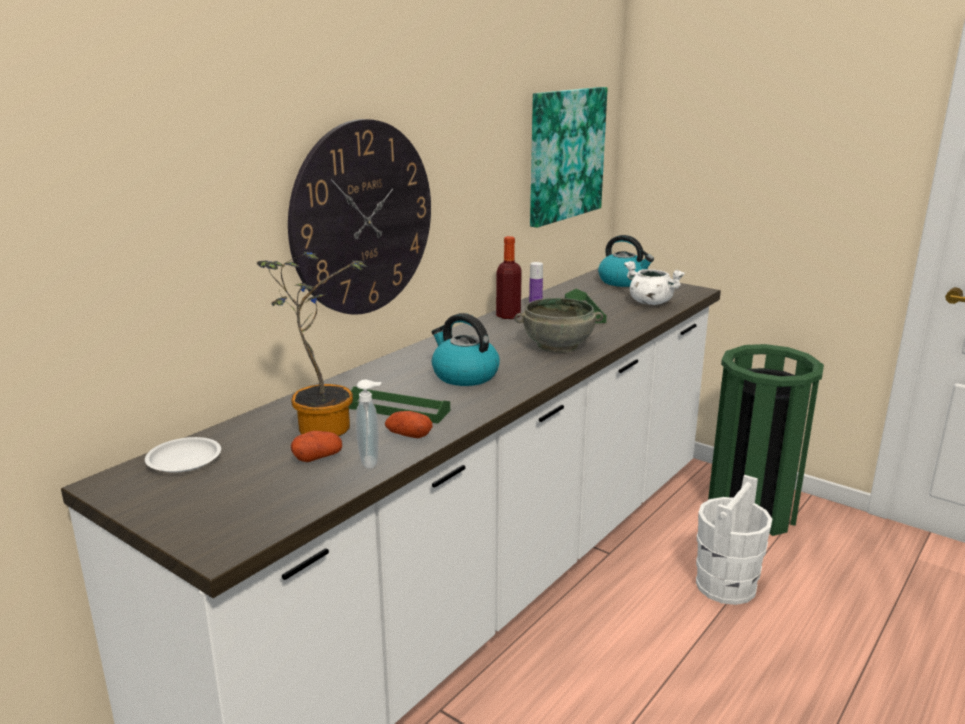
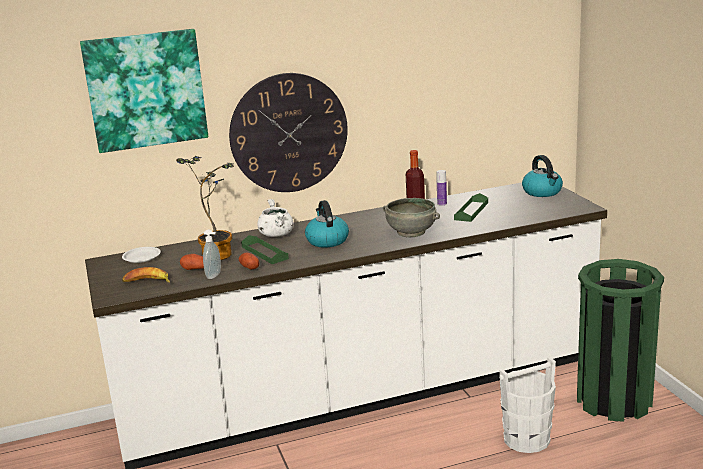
camera: 35 degrees right, 0 degrees up
(259, 499) = (147, 281): none -> banana
(565, 154) = (500, 88): picture -> picture (145, 90)
(650, 302) = (530, 212): white cooking pot -> white cooking pot (276, 234)

